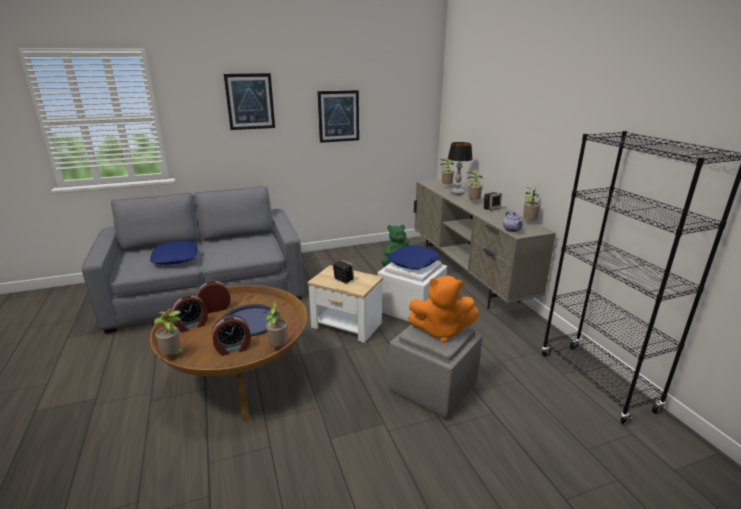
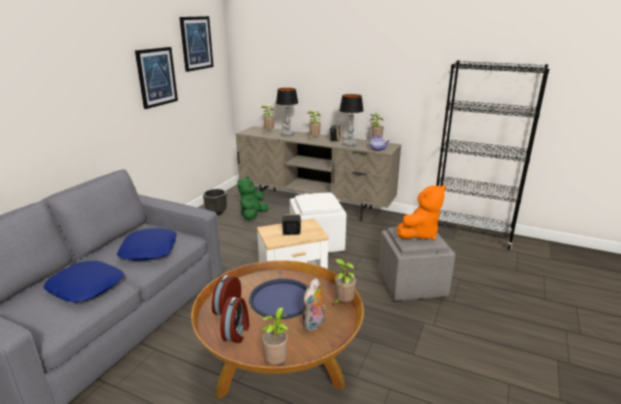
camera: 45 degrees left, 0 degrees up
(233, 348) = (314, 325): alarm clock -> plush toy
(250, 101) = (68, 68): picture -> picture (196, 43)
(376, 252) = (216, 212): none -> black planter
(413, 262) = (317, 199): blue pillow -> blue pillow (149, 250)
(495, 217) = (349, 144): none -> table lamp

